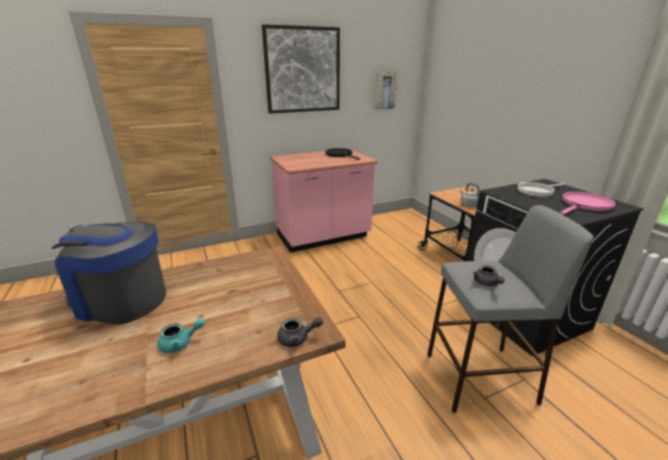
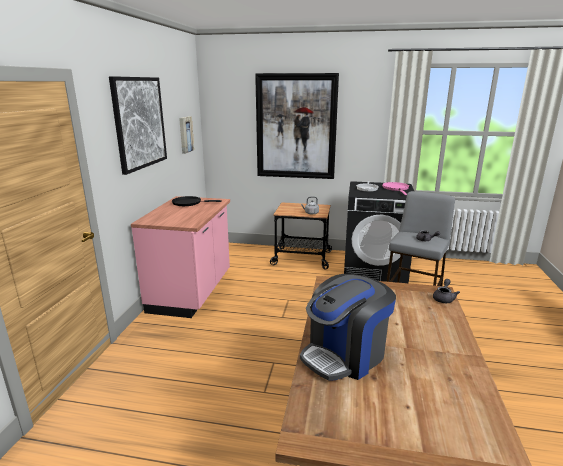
camera: 55 degrees left, 5 degrees down
(181, 343) = (426, 336): turquoise teapot -> none
(506, 91) = (296, 127): none -> picture

